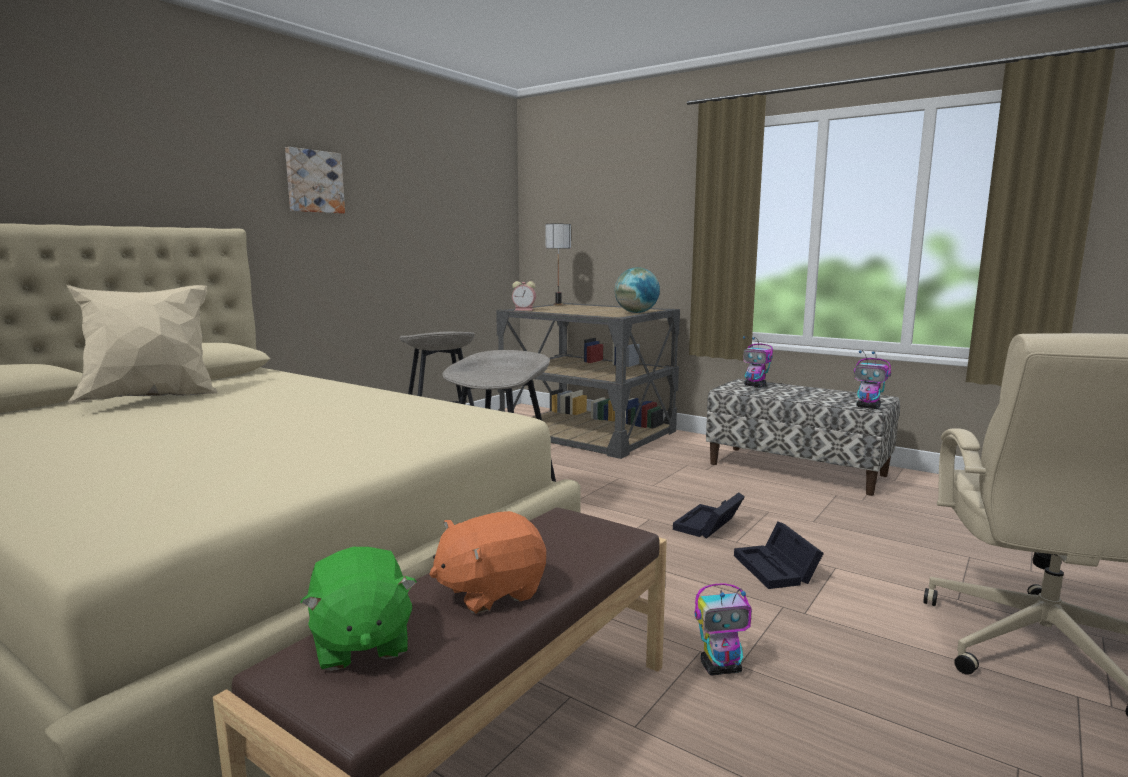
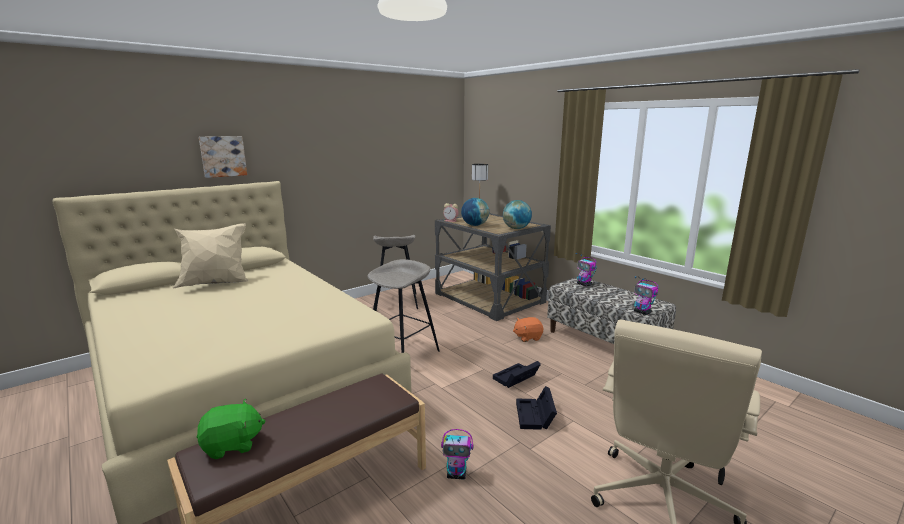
camera: 15 degrees right, 5 degrees up
(314, 181) = (323, 148): picture -> picture (223, 156)
(360, 643) = (232, 445): green plush toy -> green plush toy turned 105 degrees counterclockwise
(490, 591) = (306, 425): orange plush toy -> orange plush toy (527, 337)
(569, 312) = (475, 225): none -> globe

